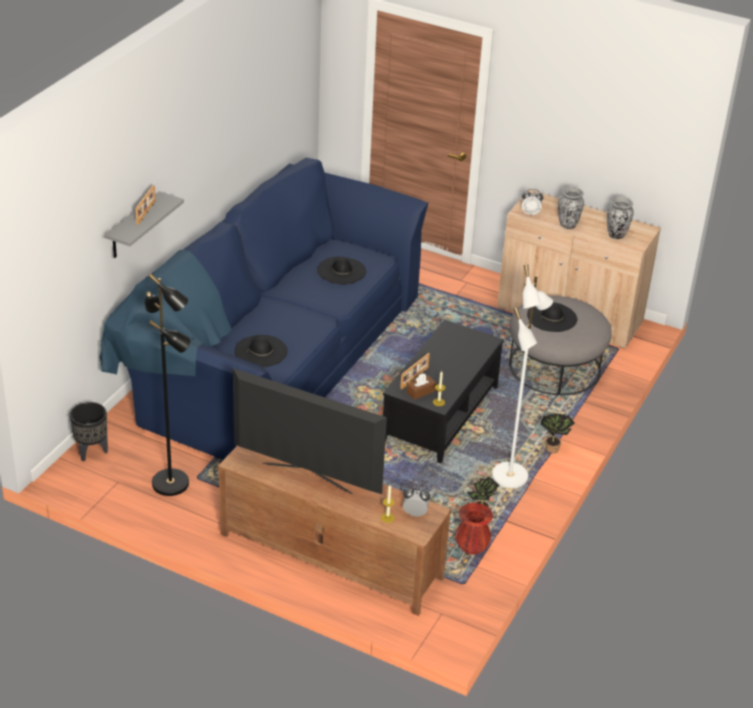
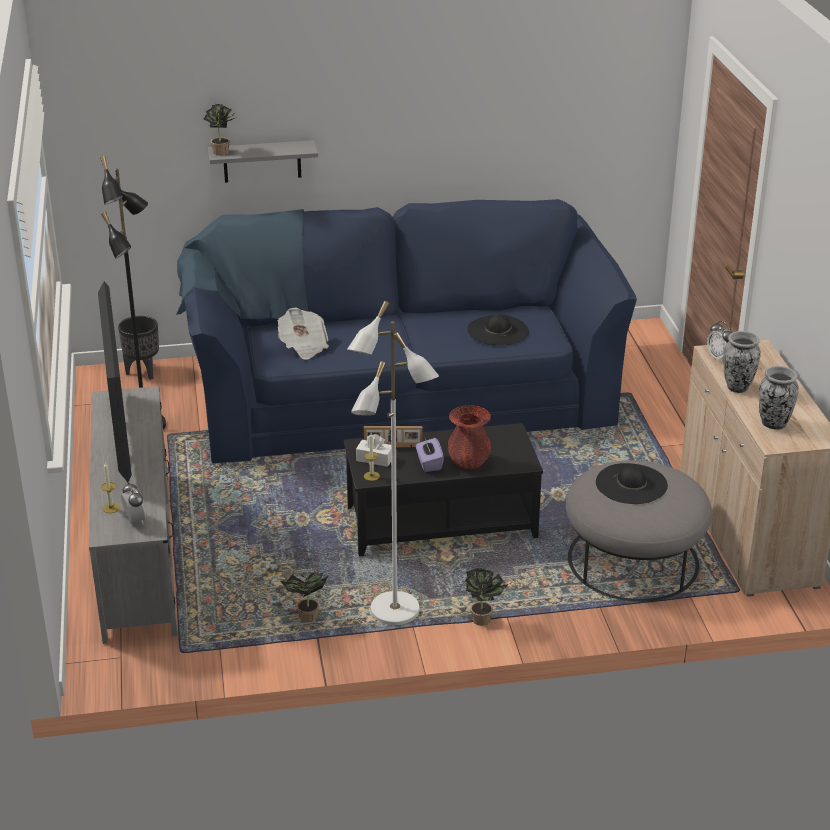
camera: 55 degrees right, 5 degrees down
(125, 232) = (223, 152): none -> potted plant
(146, 212) = (269, 148): picture frame -> none
(261, 351) = (303, 346): black hat -> newspaper
(330, 555) = (137, 552): brown tv stand -> grey tv stand
(420, 392) = (375, 459): brown tissue box -> white tissue box
(450, 374) = (429, 464): none -> purple tissue box
(472, 547) = (247, 633): red vase -> red vase (469, 462)

